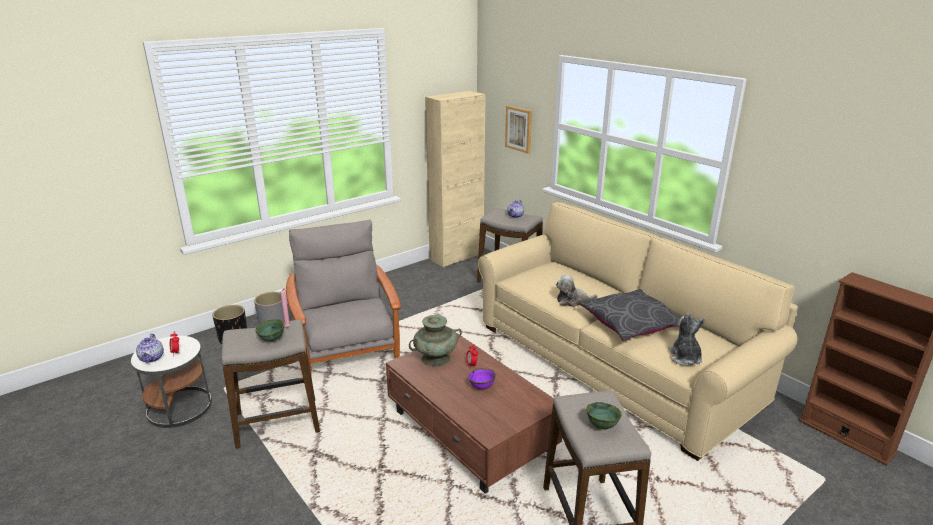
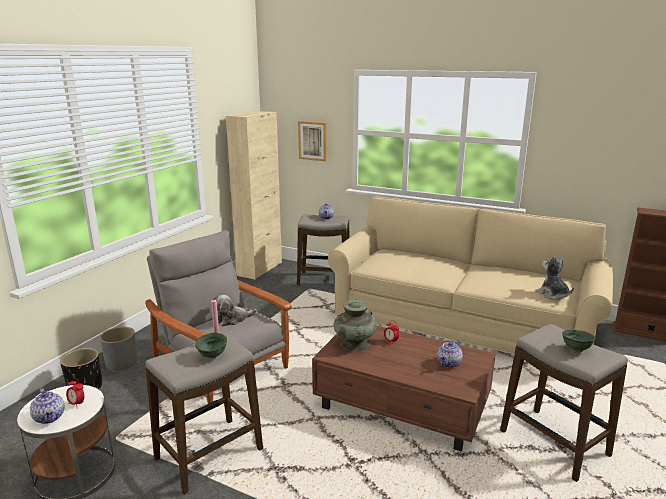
camera: 25 degrees left, 5 degrees down
(482, 388) = (418, 357): purple bowl -> none
(504, 403) = (449, 363): none -> teapot
(573, 301) = (431, 273): plush toy -> plush toy (233, 319)
(631, 323) = (490, 280): grey pillow -> none

